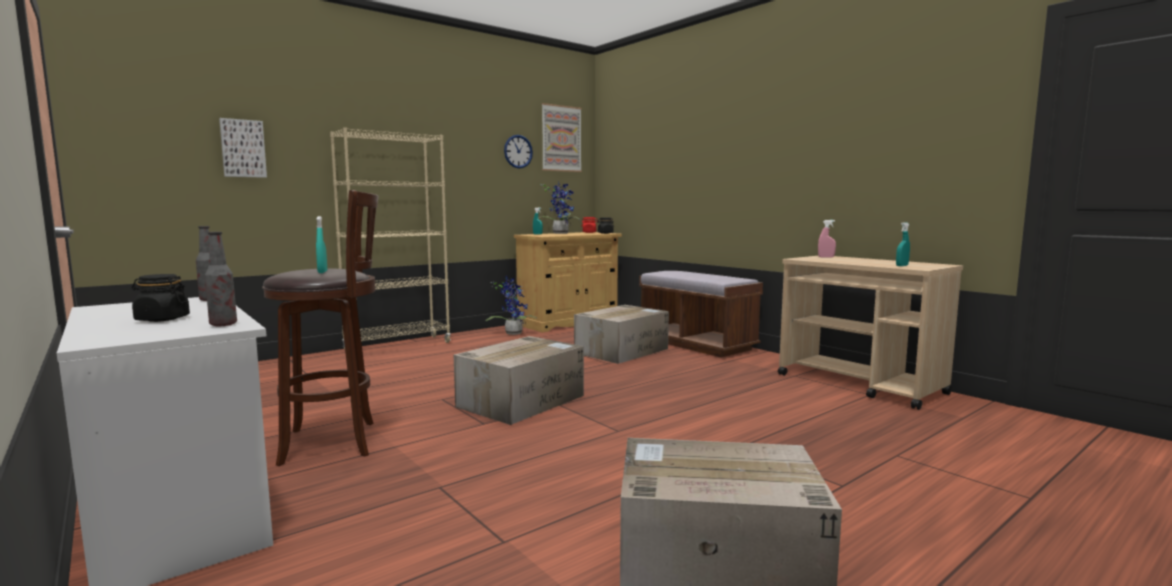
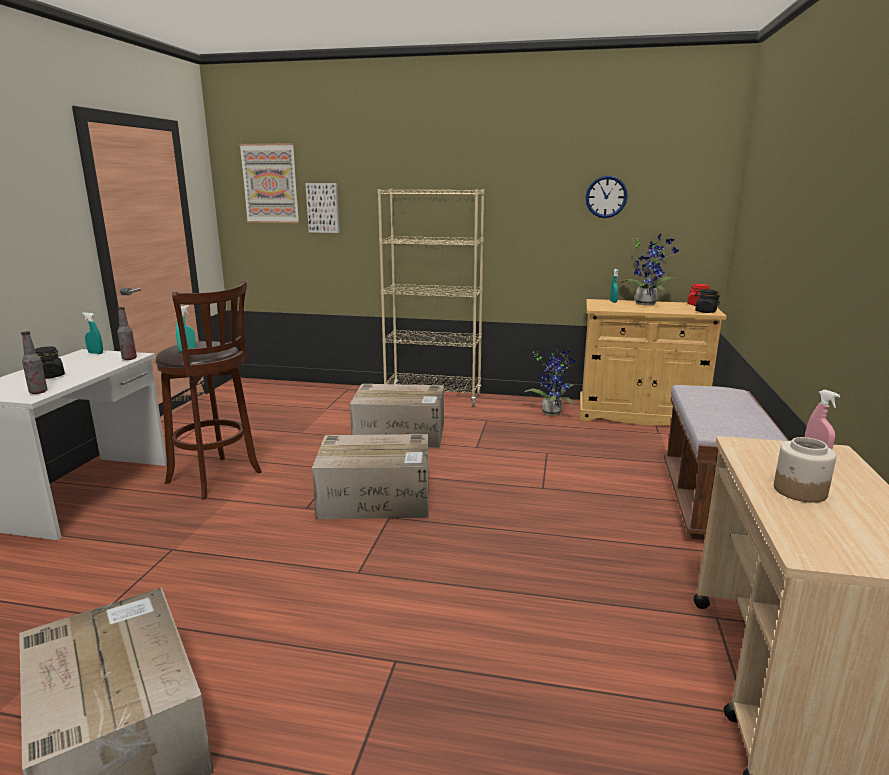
camera: 50 degrees right, 10 degrees up
(561, 138) = (678, 176): picture -> picture (270, 183)
(622, 350) = (599, 477): cardboard box -> cardboard box (401, 434)
(861, 262) = (800, 491): none -> jar
(902, 266) = (816, 532): turquoise spray bottle -> turquoise spray bottle (95, 353)

